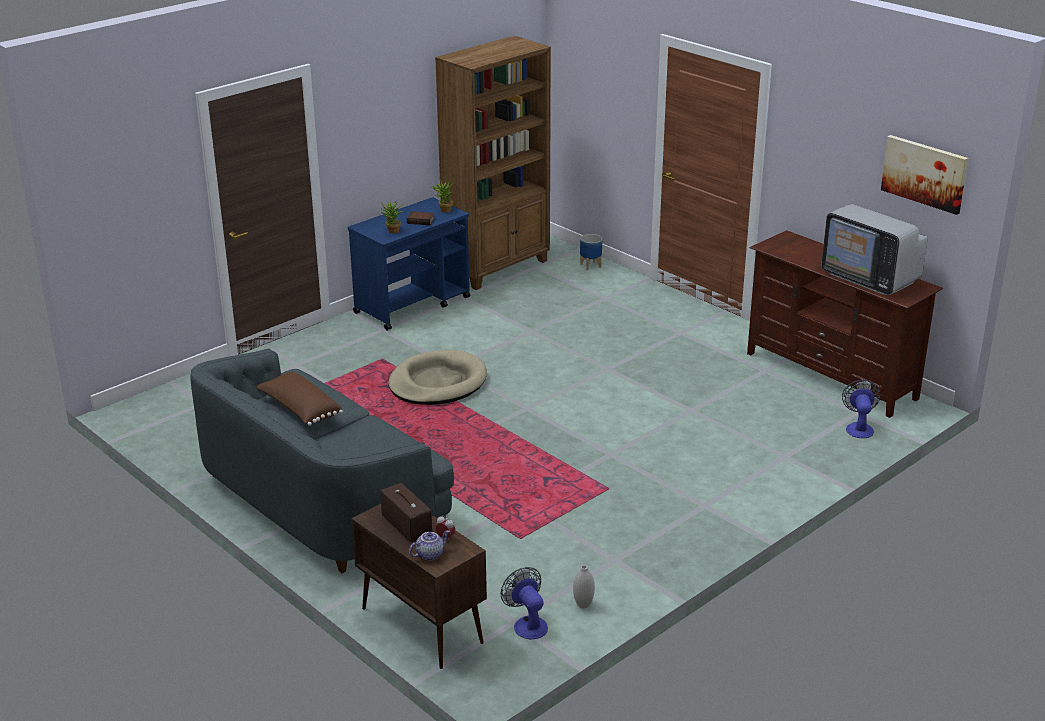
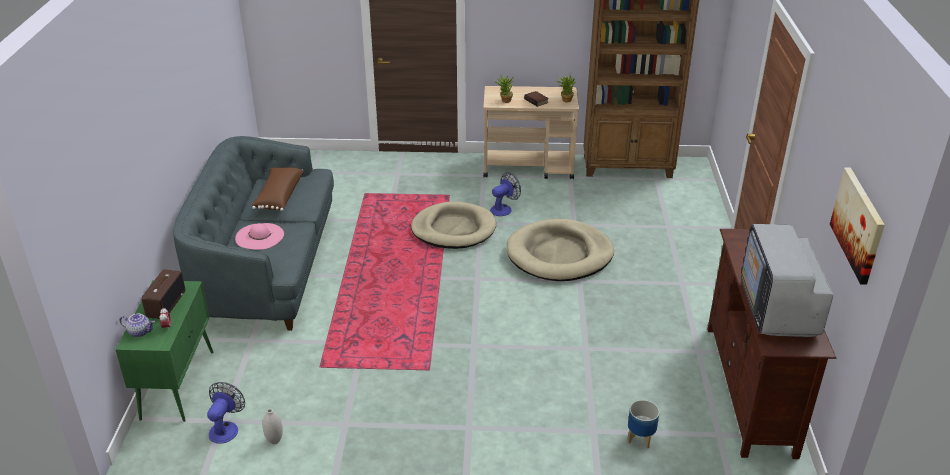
camera: 45 degrees right, 5 degrees up
(352, 446) = (259, 236): none -> pink hat
(413, 305) = (529, 167): blue cart -> beige cart
(420, 625) = (178, 384): brown cabinet -> green cabinet
(560, 358) = (559, 254): none -> beige dog bed
(590, 266) = (699, 196): planter -> planter (640, 438)
(859, 427) = (697, 448): fan -> fan (504, 209)

